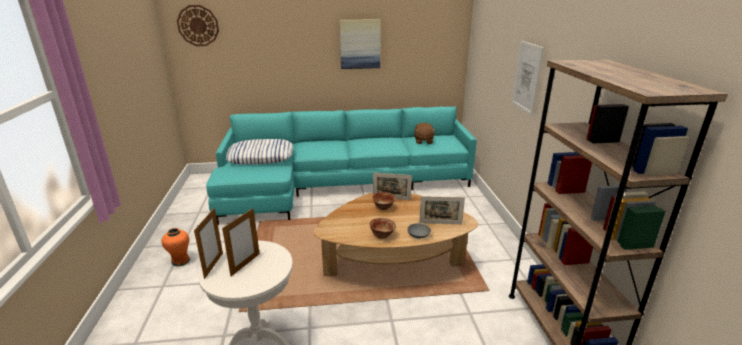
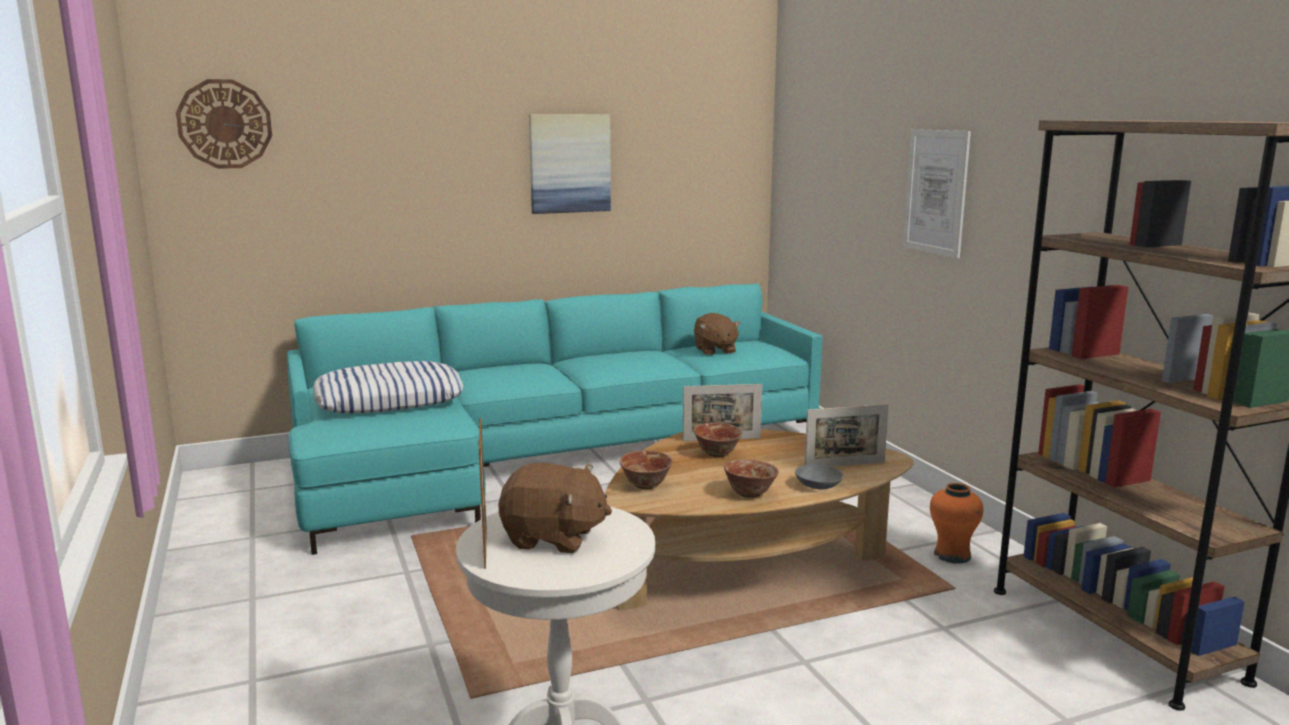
camera: 15 degrees left, 10 degrees down
(180, 261) = (267, 629): orange vase -> orange vase (952, 555)
(245, 264) = (553, 538): picture frame -> brown plush toy
(338, 223) = (646, 485): none -> bowl

